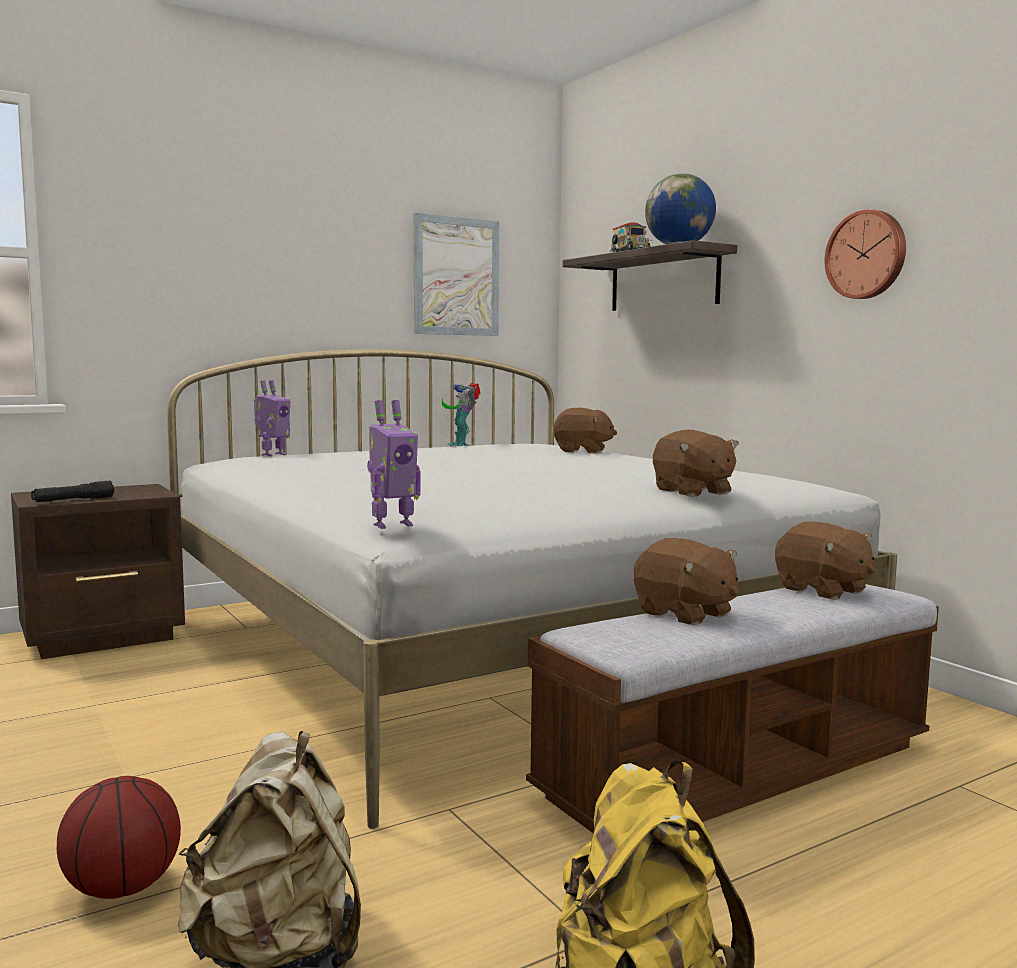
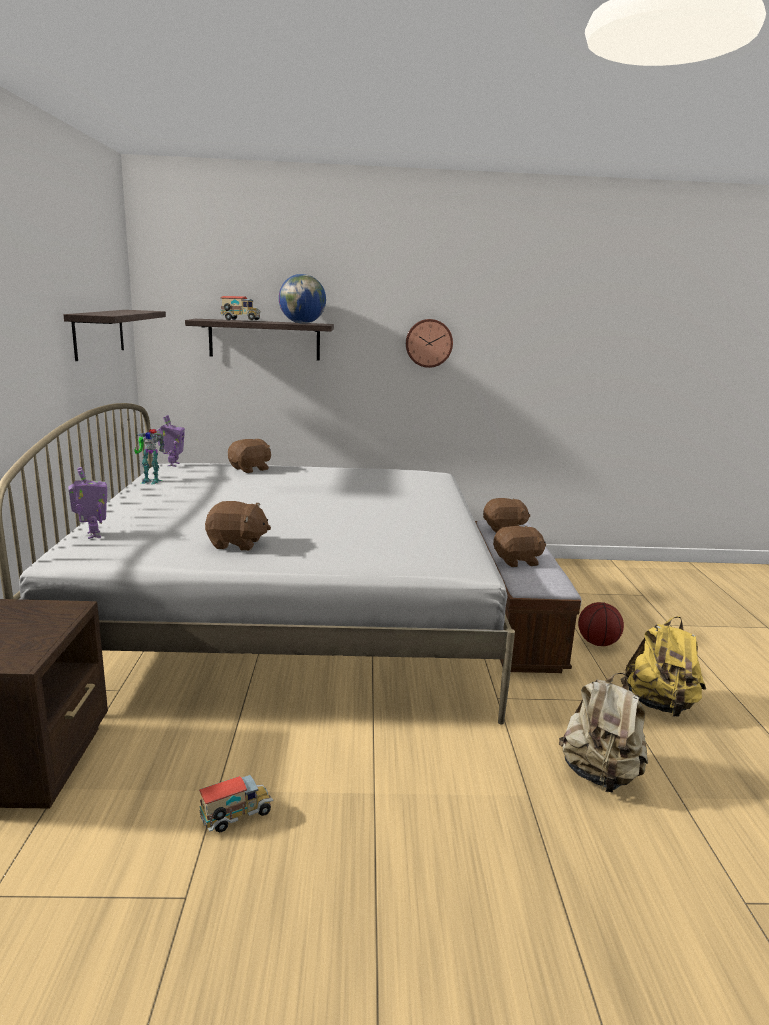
camera: 60 degrees left, 10 degrees up
(50, 724) = (236, 817): none -> toy truck
(73, 500) = (39, 644): black flashlight -> none
(123, 888) = (519, 812): basketball -> basketball (598, 643)
(392, 525) = (470, 566): toy robot -> toy robot (172, 464)
(456, 276) = (99, 333): picture -> shelf
(692, 492) = (440, 495): brown plush toy -> brown plush toy (237, 544)

